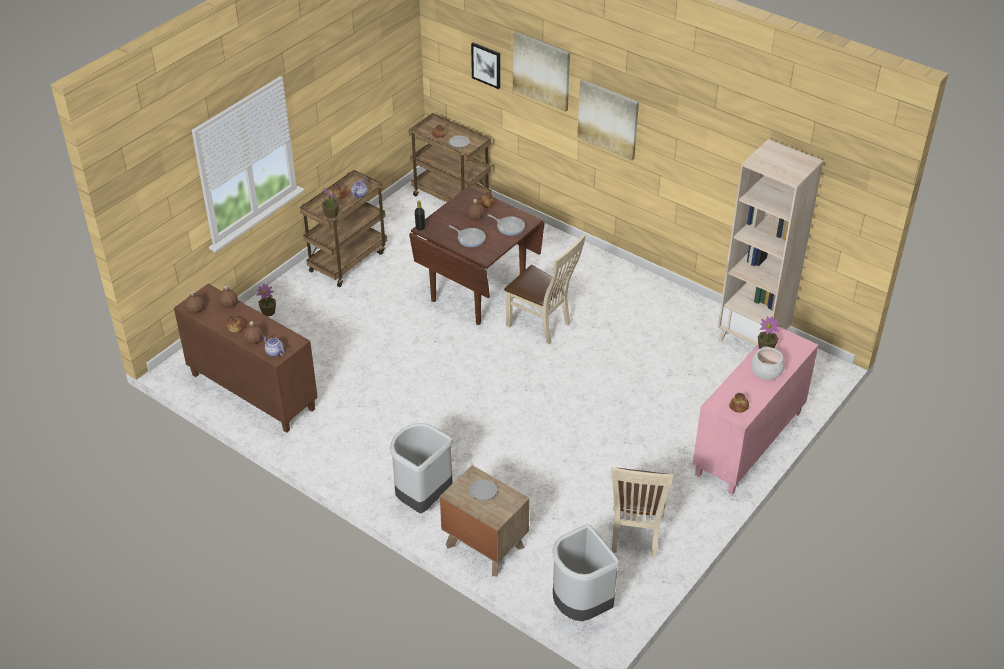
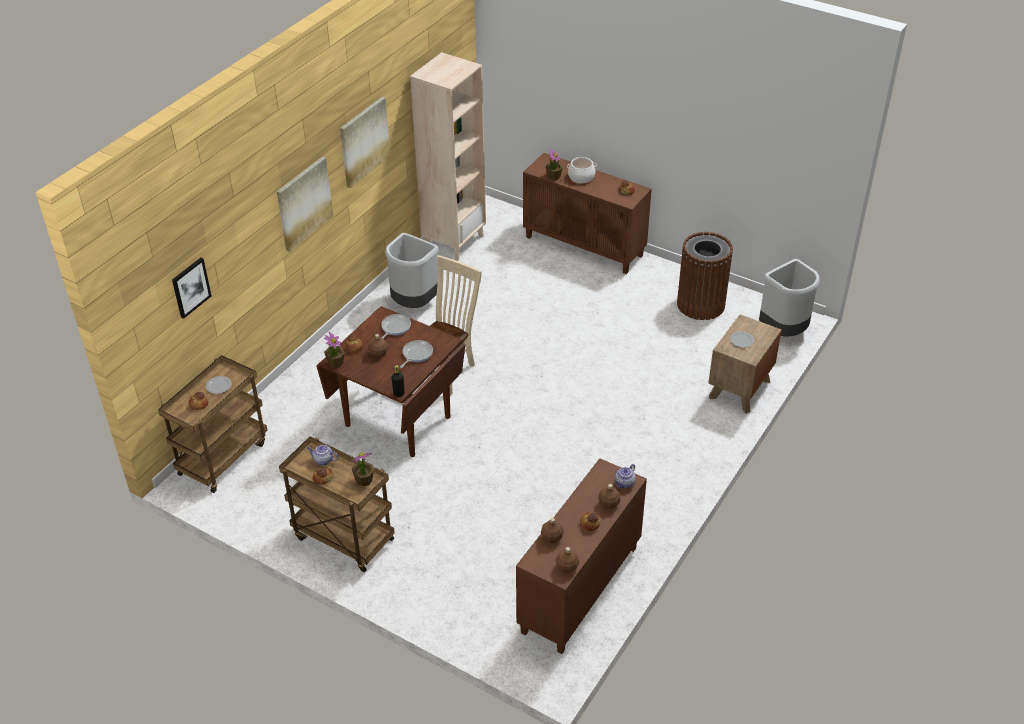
camera: 95 degrees left, 0 degrees up
(268, 312) = (442, 600): potted plant -> potted plant (335, 363)
(422, 500) = (698, 434): grey trash can -> grey trash can (414, 303)
(542, 70) = (242, 227): picture -> picture (364, 141)
(635, 535) = (701, 304): beige chair -> brown trash can
(749, 444) = (585, 246): pink cabinet -> brown cabinet

